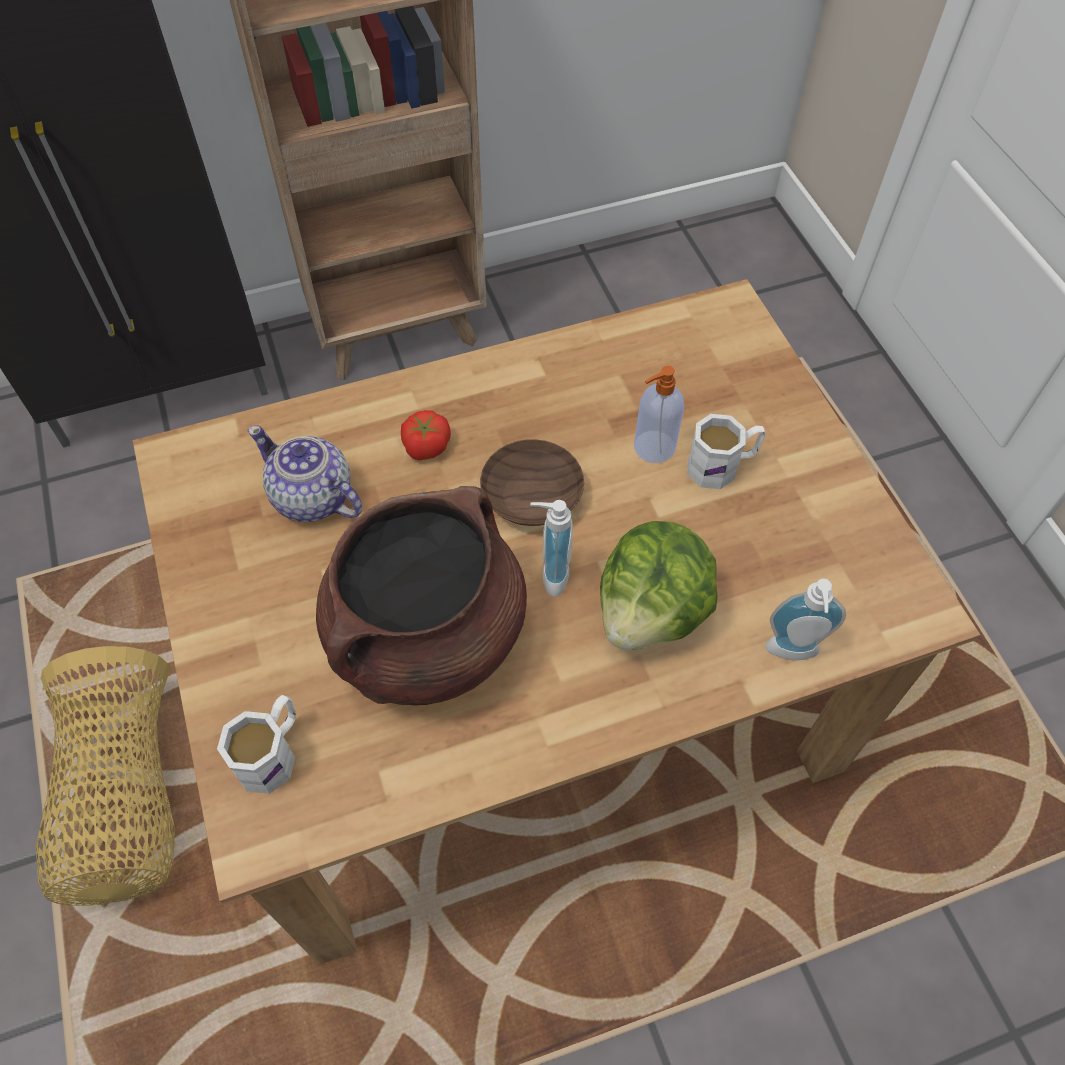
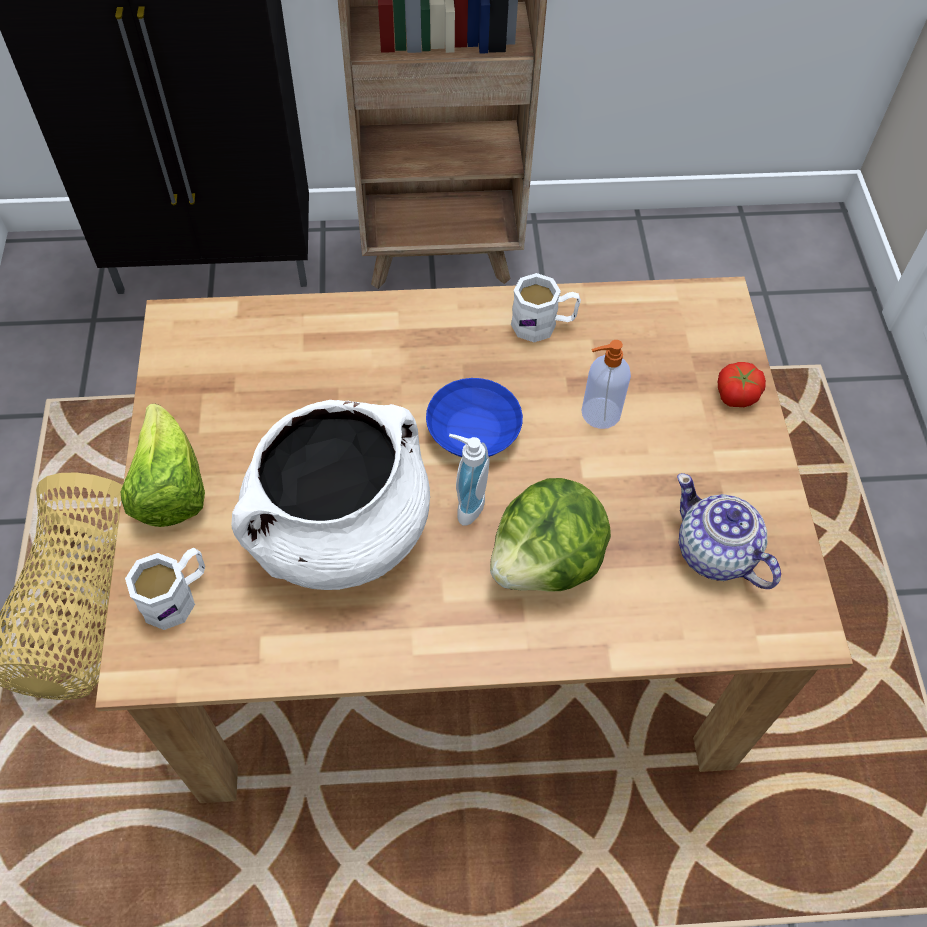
camera: 15 degrees right, 0 degrees up
(225, 638) = (169, 489): none -> lettuce
(313, 498) = (281, 386): teapot -> teapot (715, 553)
(425, 445) = (394, 363): tomato -> tomato (735, 394)
(427, 636) = (339, 532): brown cooking pot -> white cooking pot
(529, 496) = (471, 430): brown bowl -> blue bowl
(722, 466) = (658, 445): white mug -> white mug (543, 324)
(792, 654) = (664, 633): soap dispenser -> none

